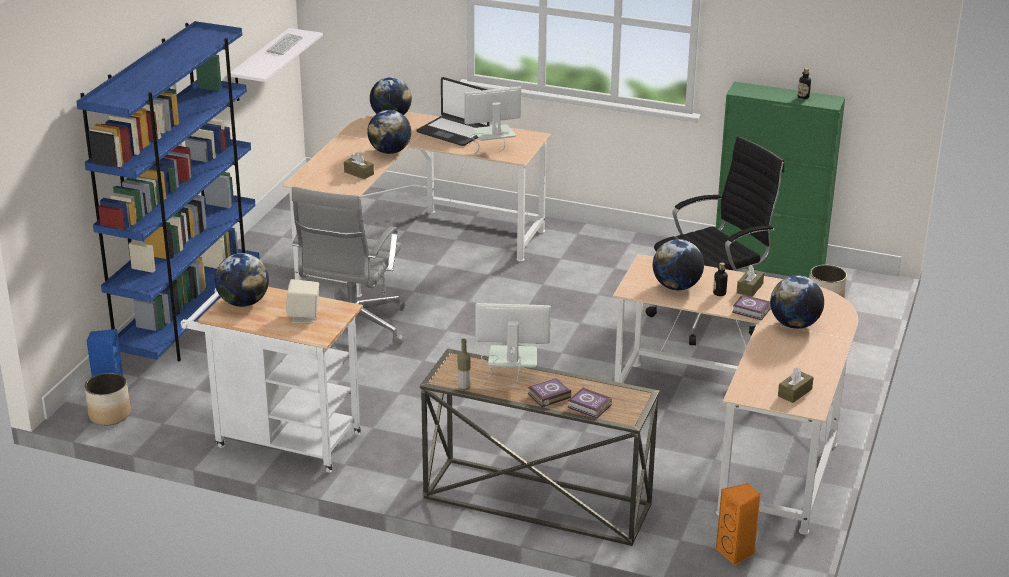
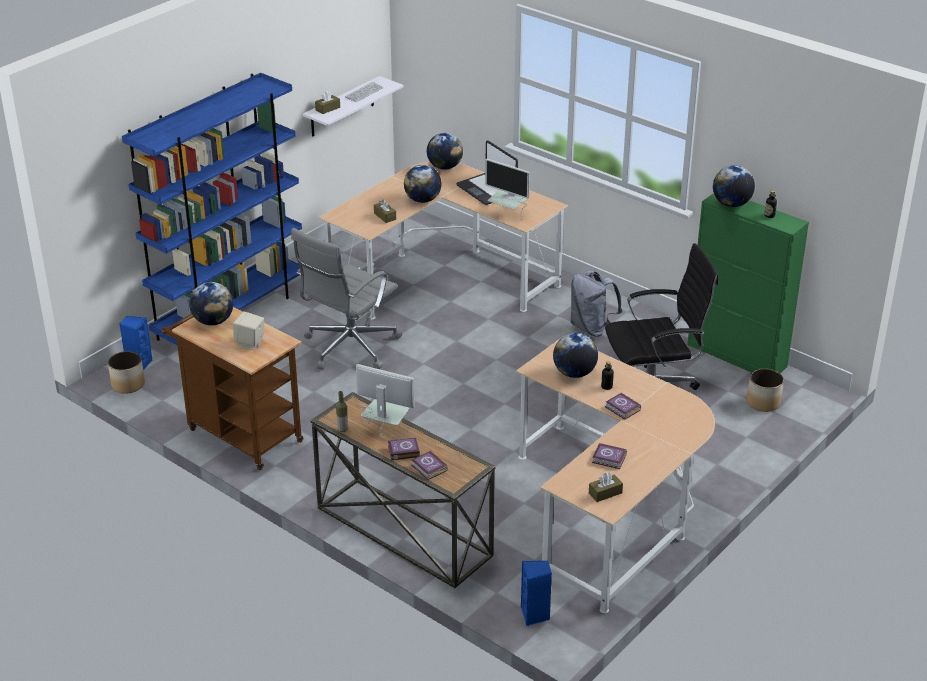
camera: 20 degrees right, 5 degrees up
(280, 439) = (239, 433): white cart -> brown cart
(493, 151) = (508, 214): monitor -> monitor turned 150 degrees counterclockwise
(604, 264) = (591, 328): none -> grey backpack
(736, 553) = (535, 615): orange speaker -> blue speaker
(749, 288) = (636, 387): brown tissue box -> brown tissue box (327, 109)
(774, 360) = (609, 459): none -> book
(794, 324) = (650, 429): globe -> globe (731, 204)

